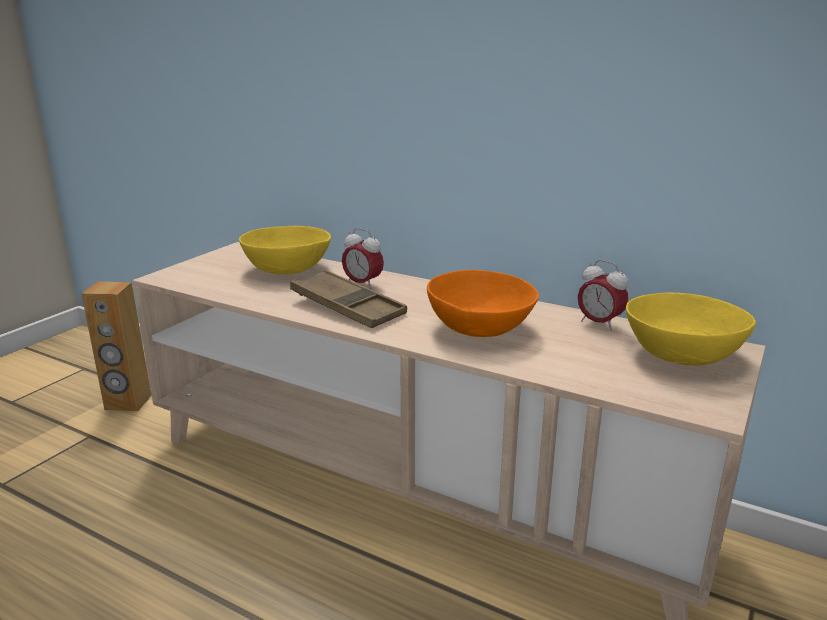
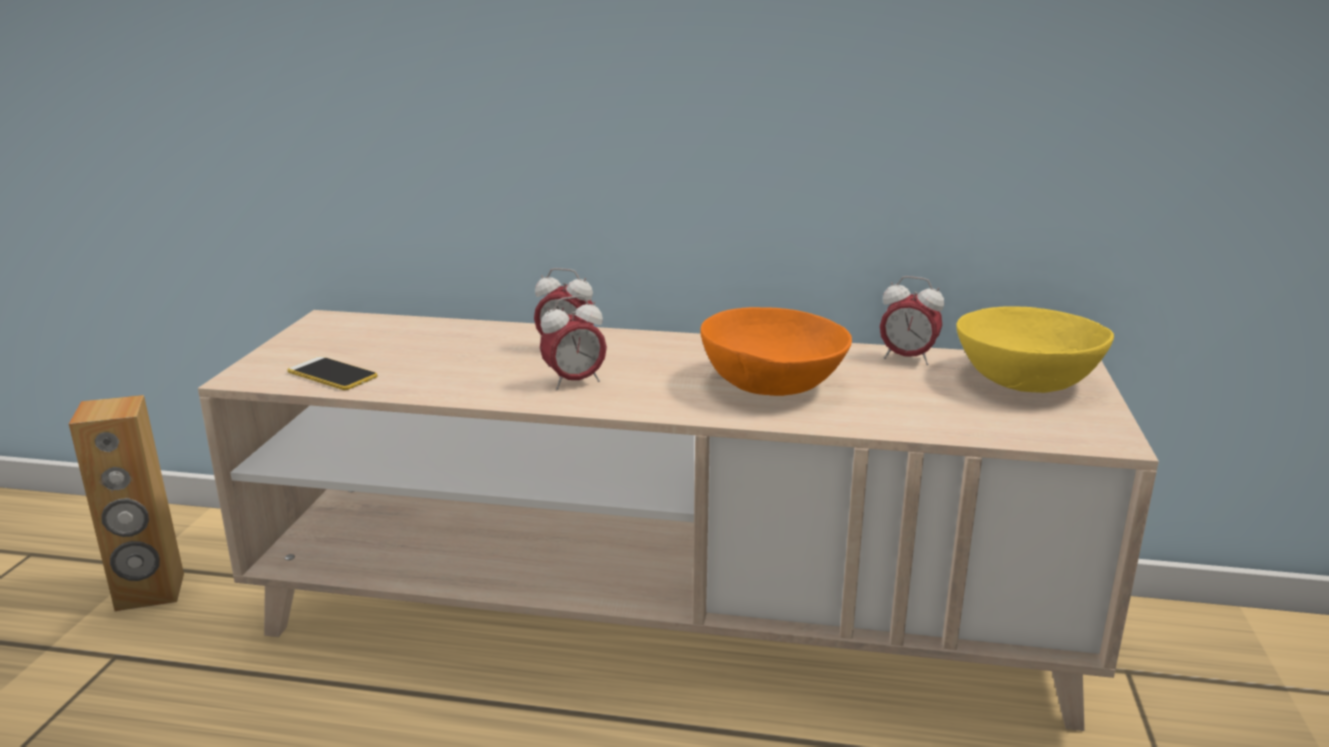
camera: 20 degrees left, 0 degrees up
(210, 282) = (332, 374): none -> phone
(287, 268) = (433, 340): yellow bowl -> none
(347, 307) = (574, 382): brown tray -> alarm clock

